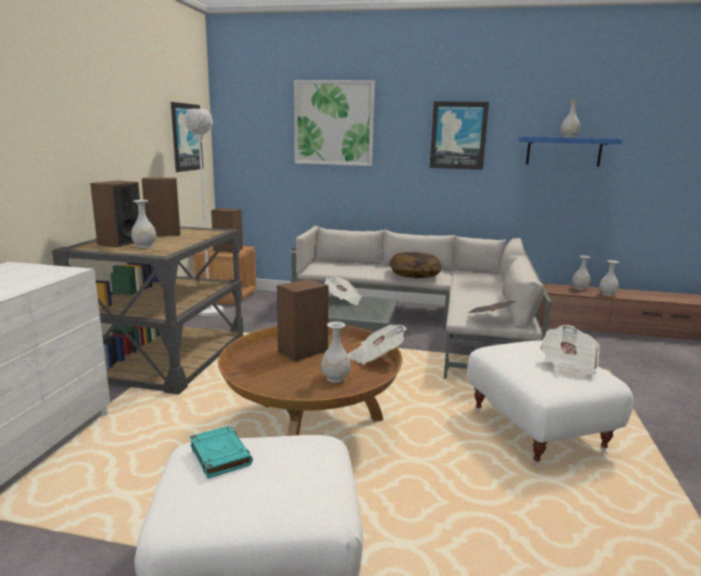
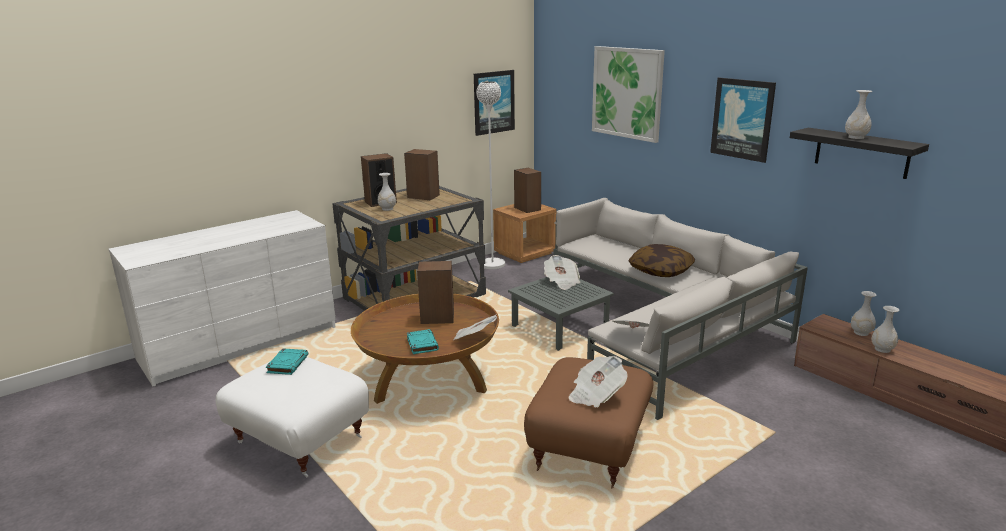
camera: 40 degrees right, 5 degrees up
(335, 378) = (422, 344): white vase -> turquoise book
(538, 431) = (590, 449): white ottoman -> brown ottoman
(563, 151) = (861, 153): blue shelf -> black shelf

